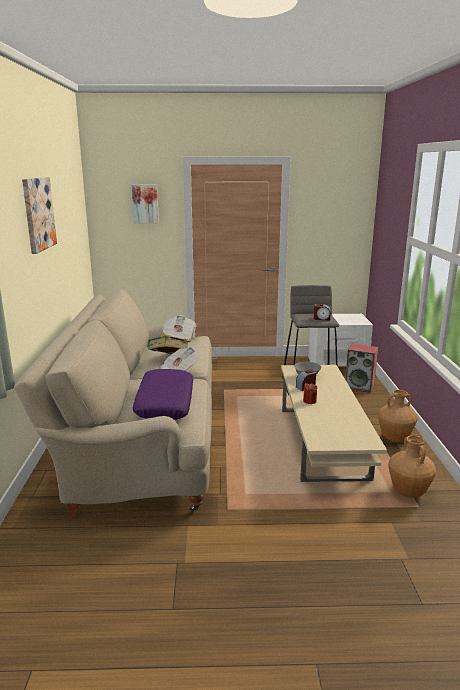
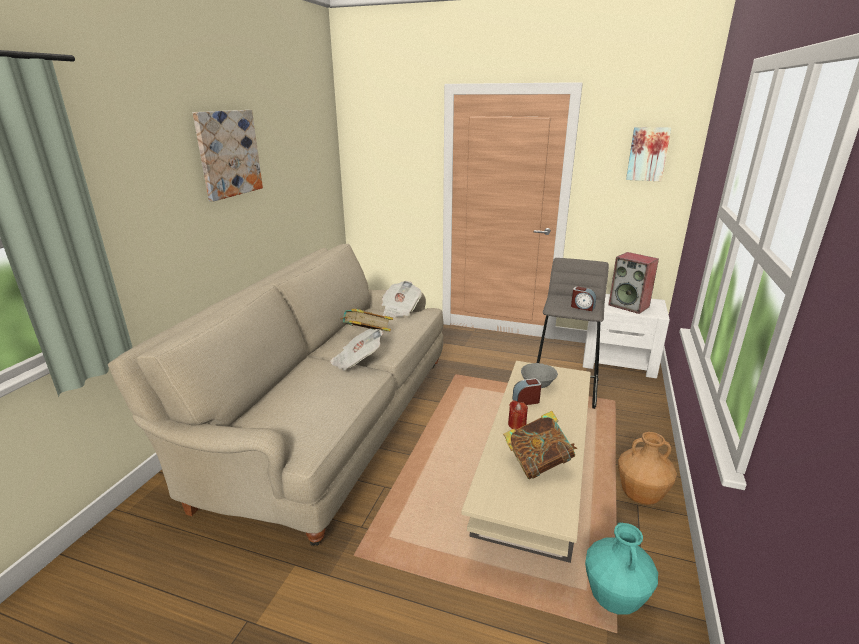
camera: 20 degrees right, 5 degrees up
(145, 203) = (400, 142): picture -> picture (647, 154)
(165, 403) = (308, 402): purple pillow -> none
(338, 419) = (538, 464): none -> book
(360, 386) = (632, 400): speaker -> speaker (629, 306)
(408, 492) = (614, 600): brown vase -> turquoise vase

